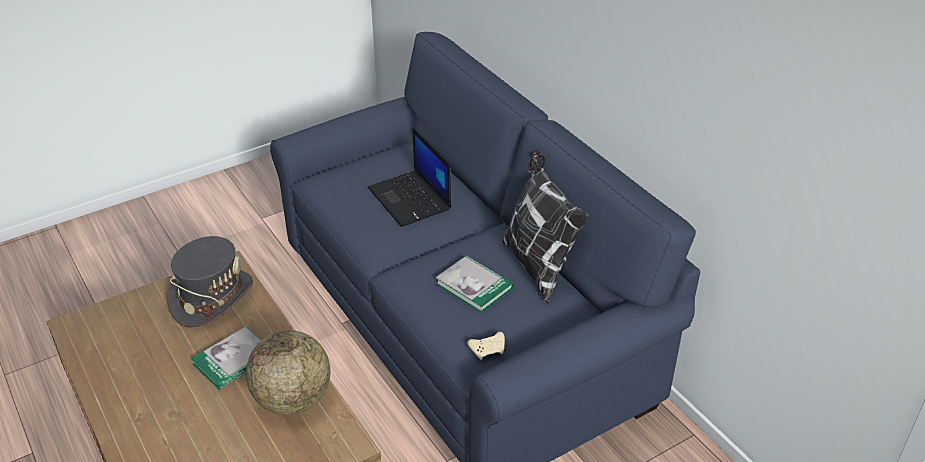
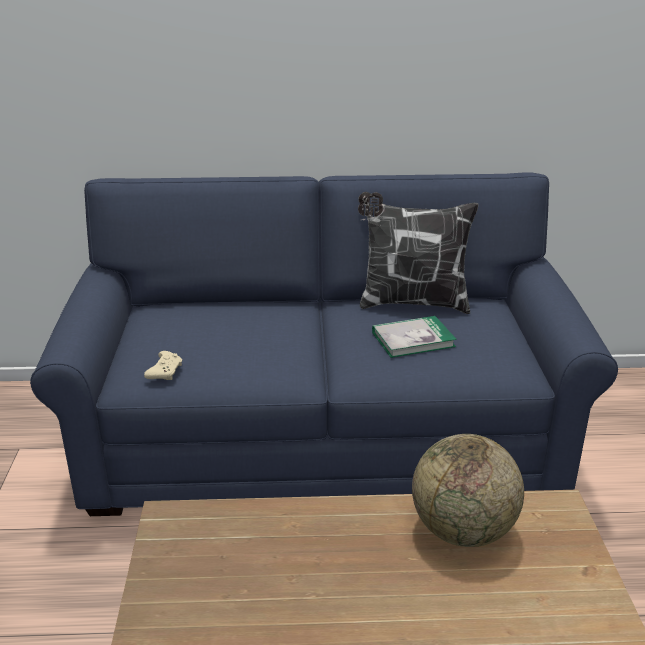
camera: 60 degrees left, 10 degrees down
(211, 297) = (215, 550): grey hat -> none
(233, 360) = (357, 563): book -> none
(411, 199) = (240, 333): laptop -> none
(488, 349) = (510, 359): beige game controller -> beige game controller (165, 371)

